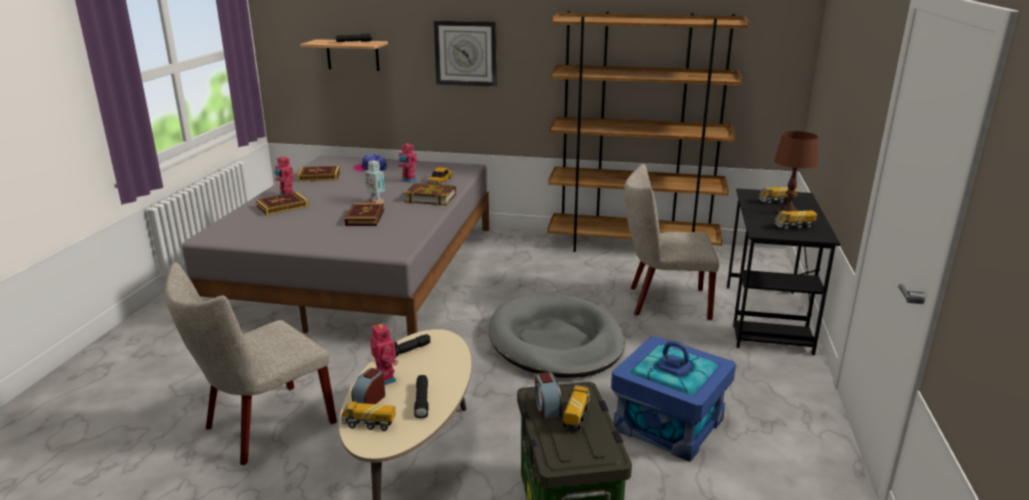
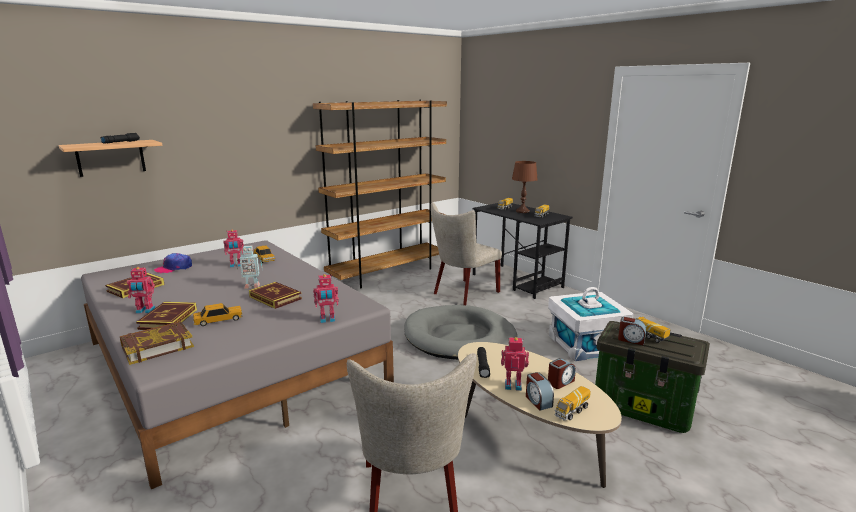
camera: 50 degrees left, 5 degrees down
(300, 219) = (218, 320): none -> toy car
(349, 249) = (327, 320): none -> toy robot
(422, 401) = (560, 382): black flashlight -> alarm clock
(430, 198) = (289, 269): book -> book (157, 346)
(466, 53) = (236, 144): wall clock -> none
(669, 424) = (585, 344): blue storage box -> white storage box

